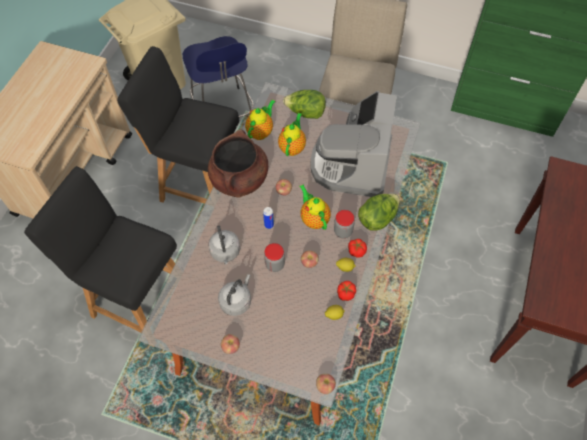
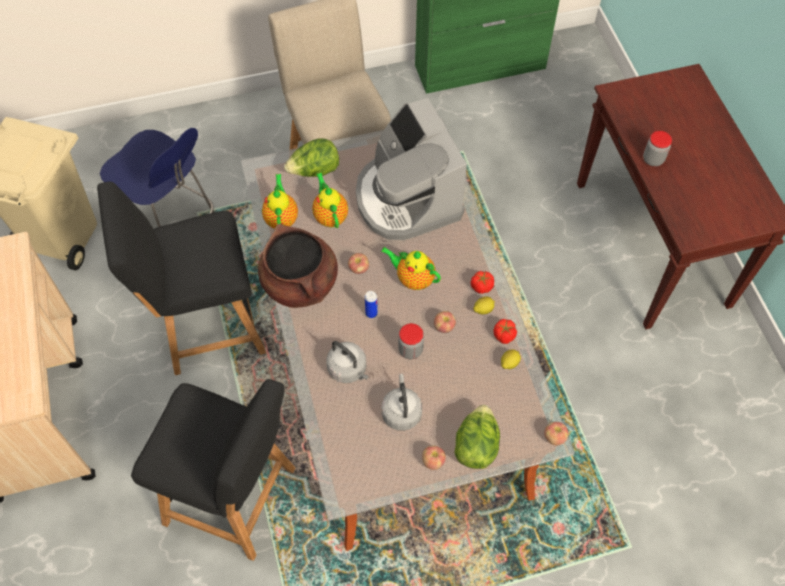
camera: 35 degrees left, 0 degrees up
(137, 298) = (236, 498): black chair -> black chair turned 150 degrees counterclockwise
(343, 231) = (452, 274): jar -> jar (653, 159)
(377, 218) = (476, 241): lettuce -> lettuce (476, 446)

